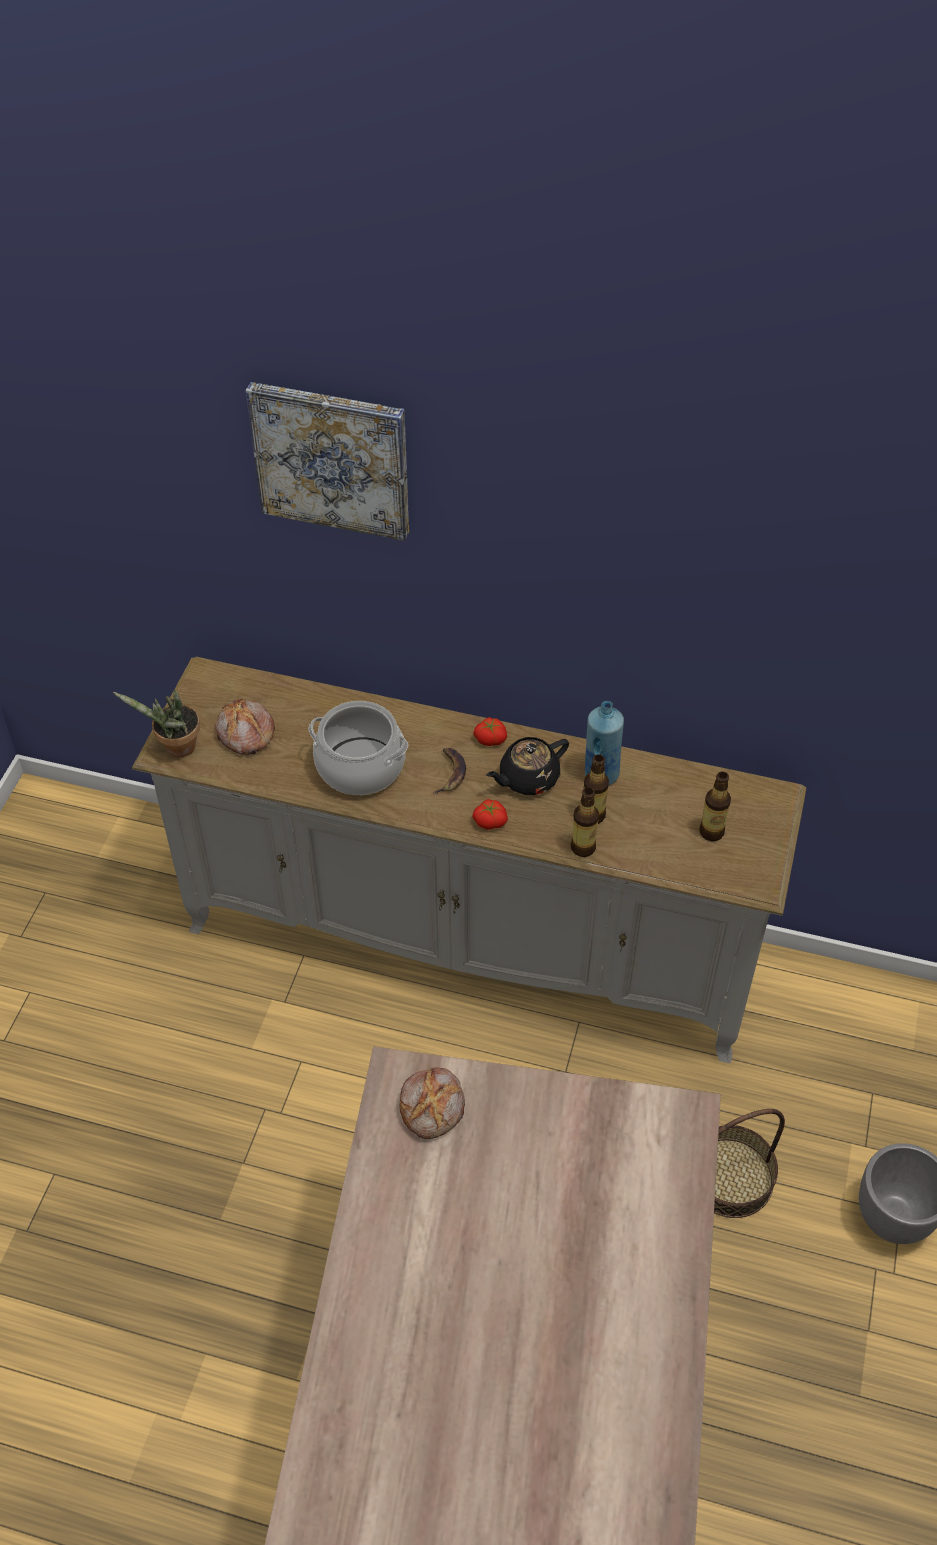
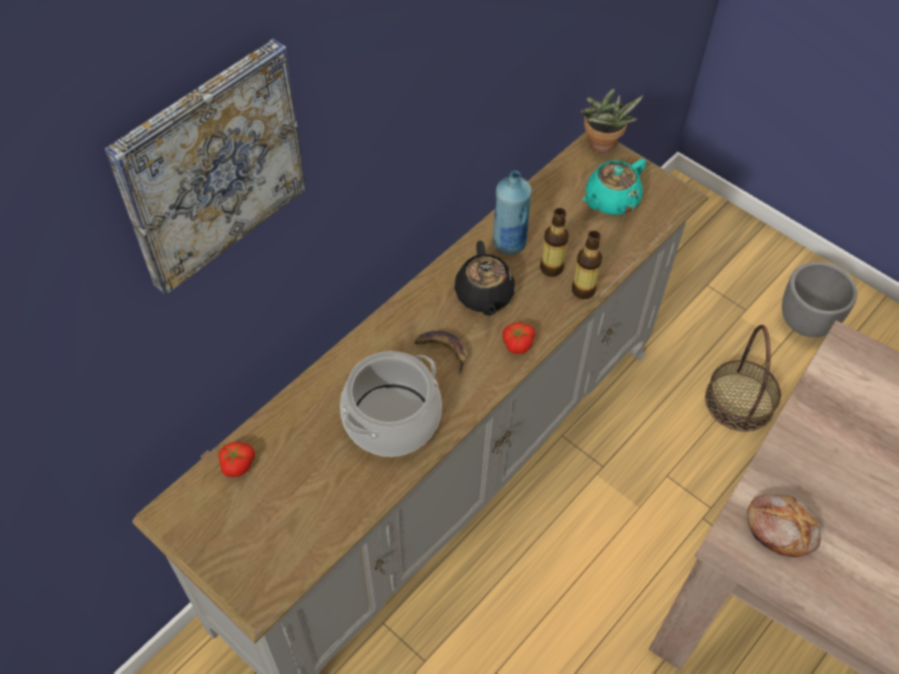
camera: 65 degrees left, 5 degrees up
(176, 749) = (261, 583): potted plant -> potted plant (602, 147)
(245, 734) = (283, 507): bread -> none
(490, 738) = (420, 303): tomato -> tomato (237, 464)
(711, 832) = (610, 200): bottle -> turquoise teapot

